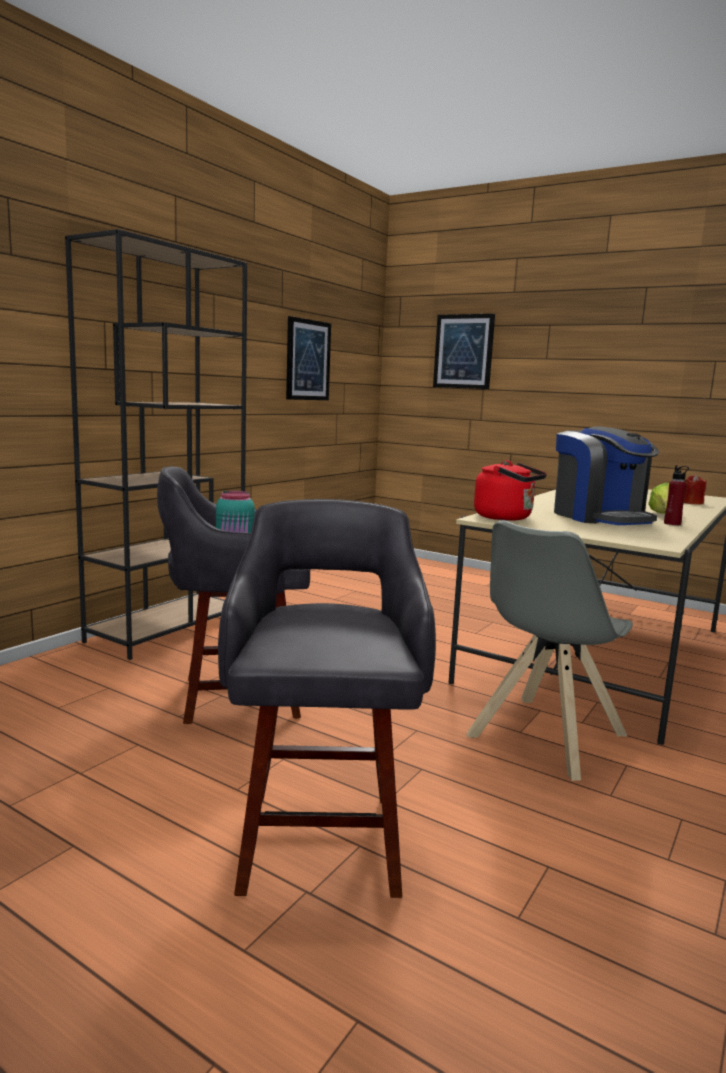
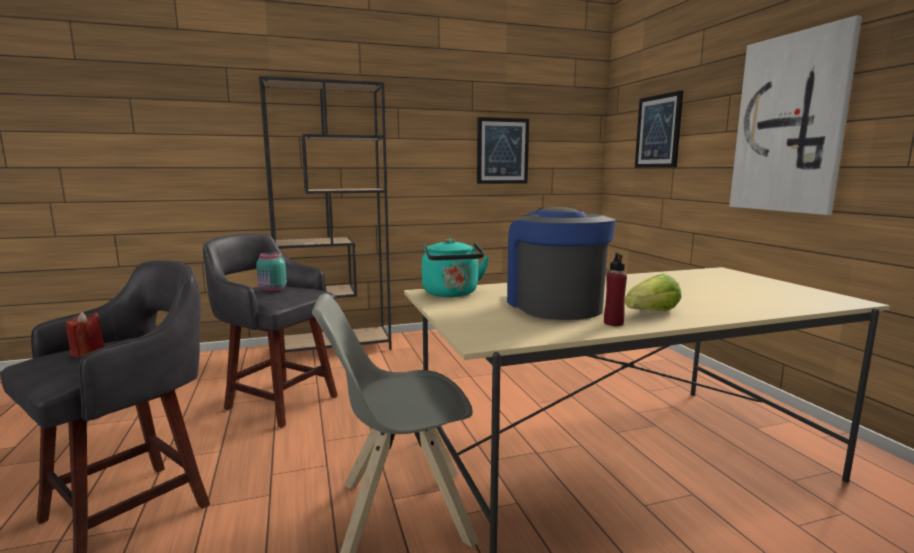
camera: 40 degrees right, 0 degrees up
(506, 518) = (452, 294): red kettle -> turquoise kettle
(599, 517) = (553, 305): coffee machine -> coffee machine turned 150 degrees clockwise
(614, 358) = (790, 124): none -> picture
(692, 503) = (775, 304): red candle -> red candle (88, 352)

